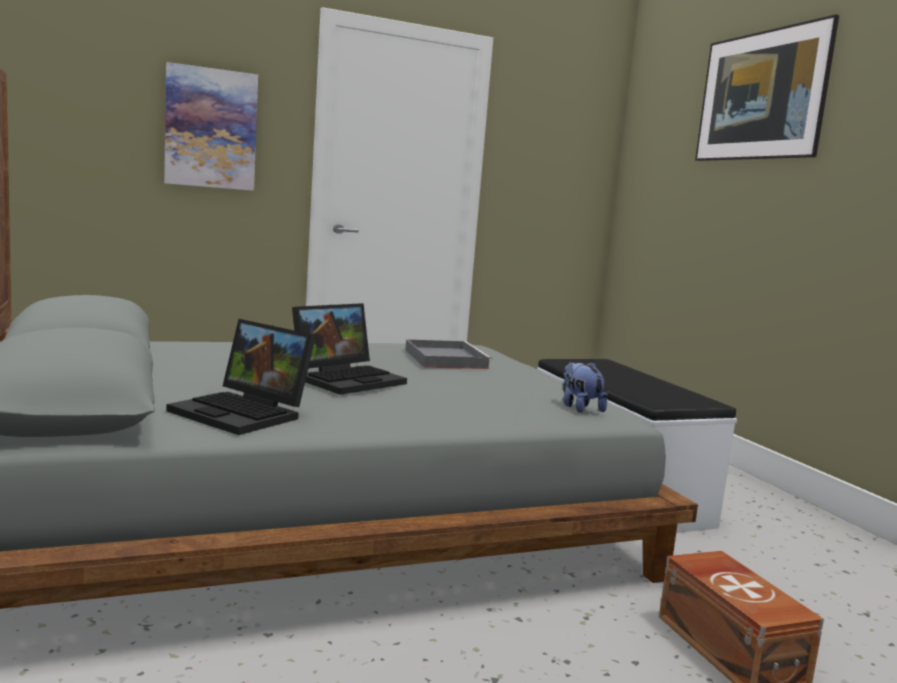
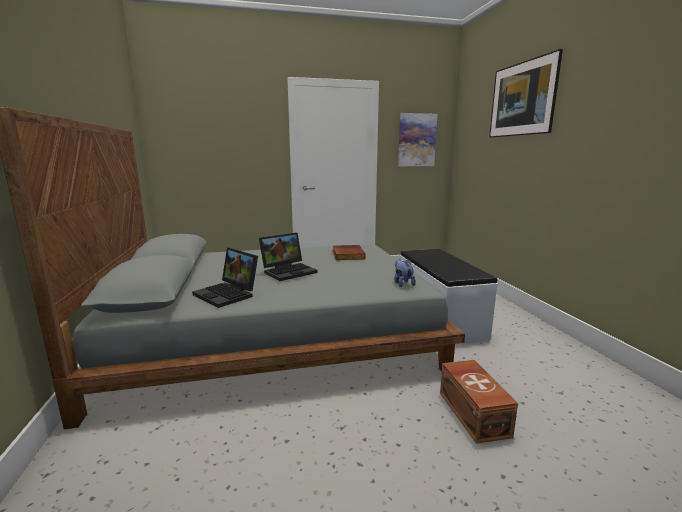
camera: 10 degrees right, 5 degrees up
(211, 128) = (238, 144): picture -> picture (417, 140)
(444, 358) = (347, 255): grey tray -> book

